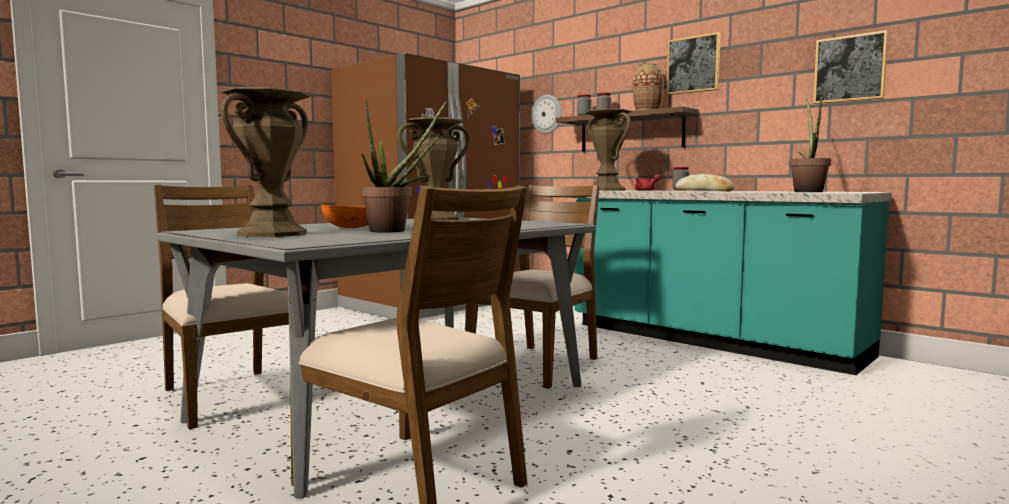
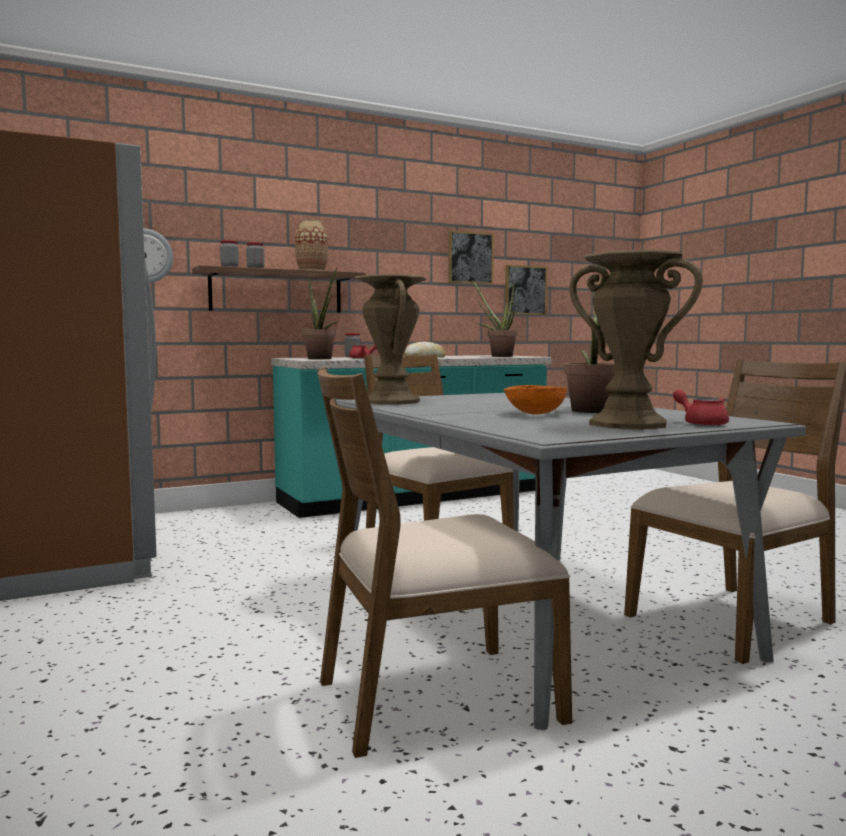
camera: 70 degrees left, 0 degrees up
(279, 239) = (701, 423): none -> red teapot
(606, 190) = (322, 359): brown vase -> potted plant
(693, 64) = (345, 229): picture -> picture (525, 290)

